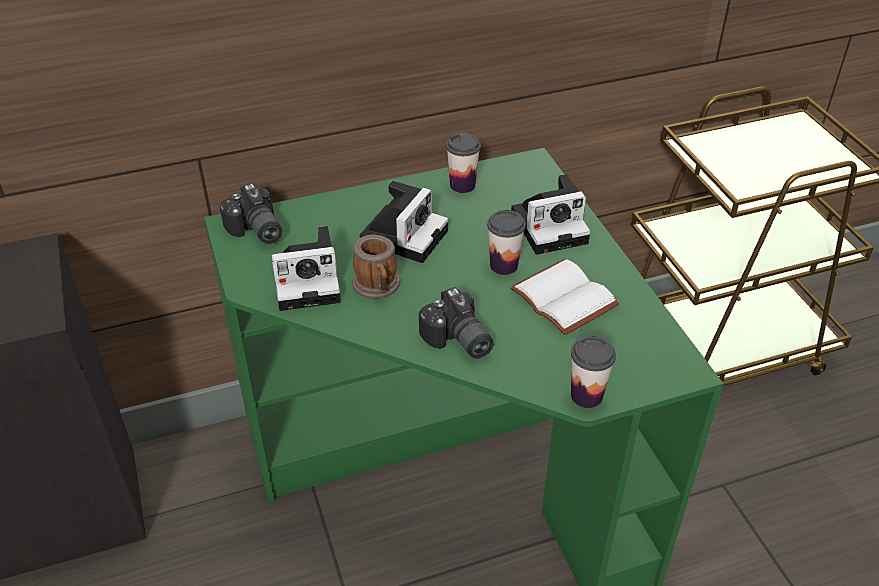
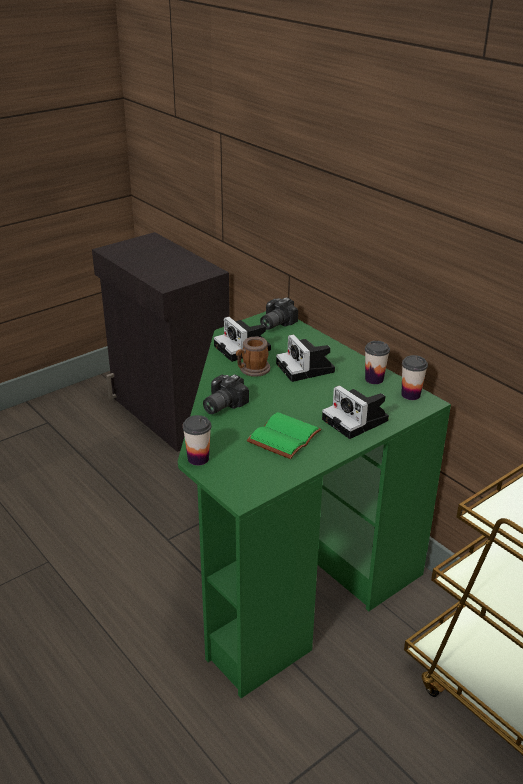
camera: 70 degrees right, 10 degrees down
(404, 234) = (307, 369): camera -> camera turned 60 degrees clockwise
(503, 265) = (301, 409): cup -> cup (410, 395)
(560, 298) = (283, 436): white book -> green book

